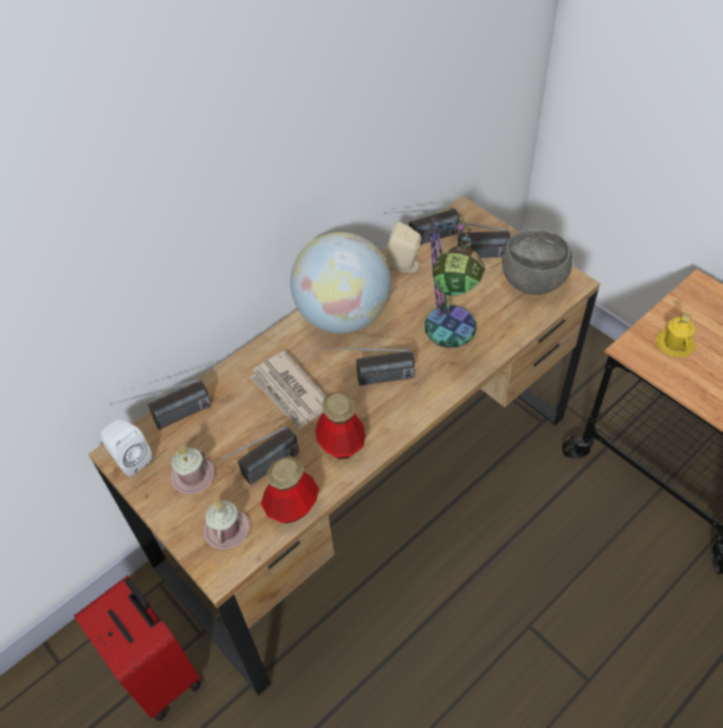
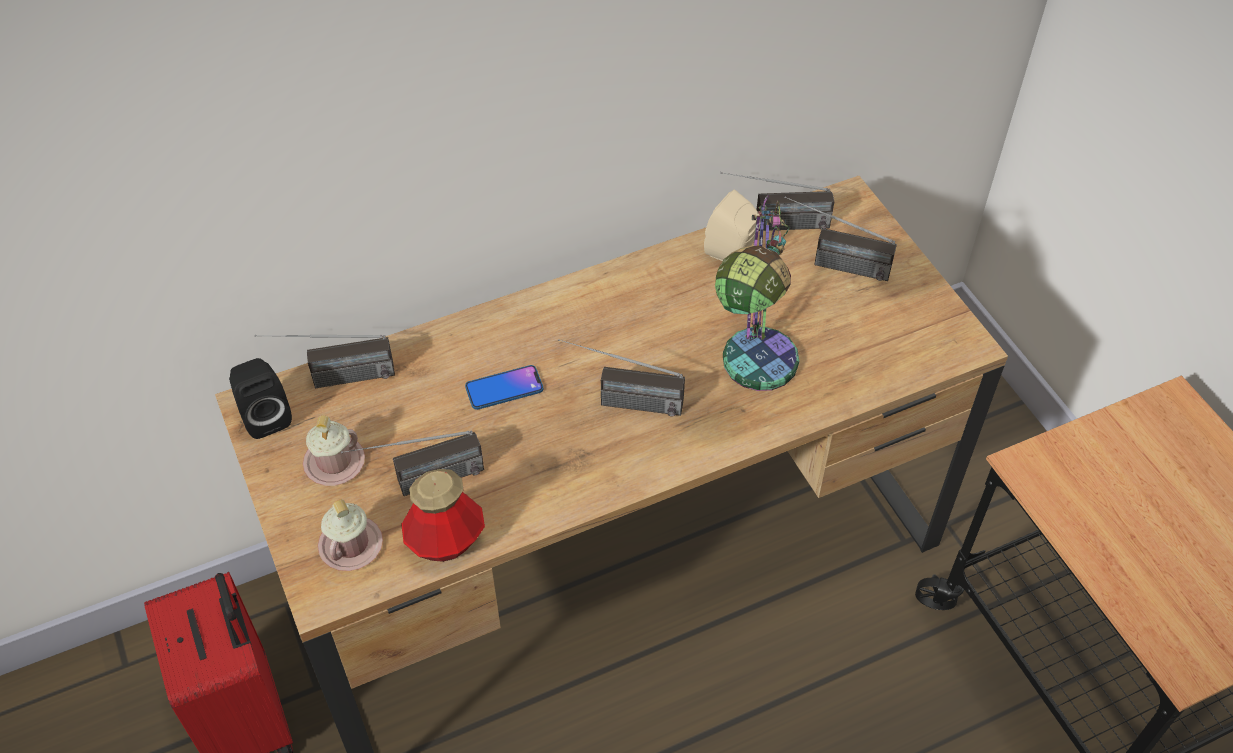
camera: 15 degrees right, 0 degrees up
(130, 458) = (265, 416): white speaker -> black speaker
(290, 392) = (504, 388): newspaper -> phone
(341, 444) = (544, 478): bottle -> none
(343, 316) = (618, 303): globe -> none
(533, 282) = (909, 328): grey bowl -> none
(674, 344) = (1096, 477): yellow mug -> none

